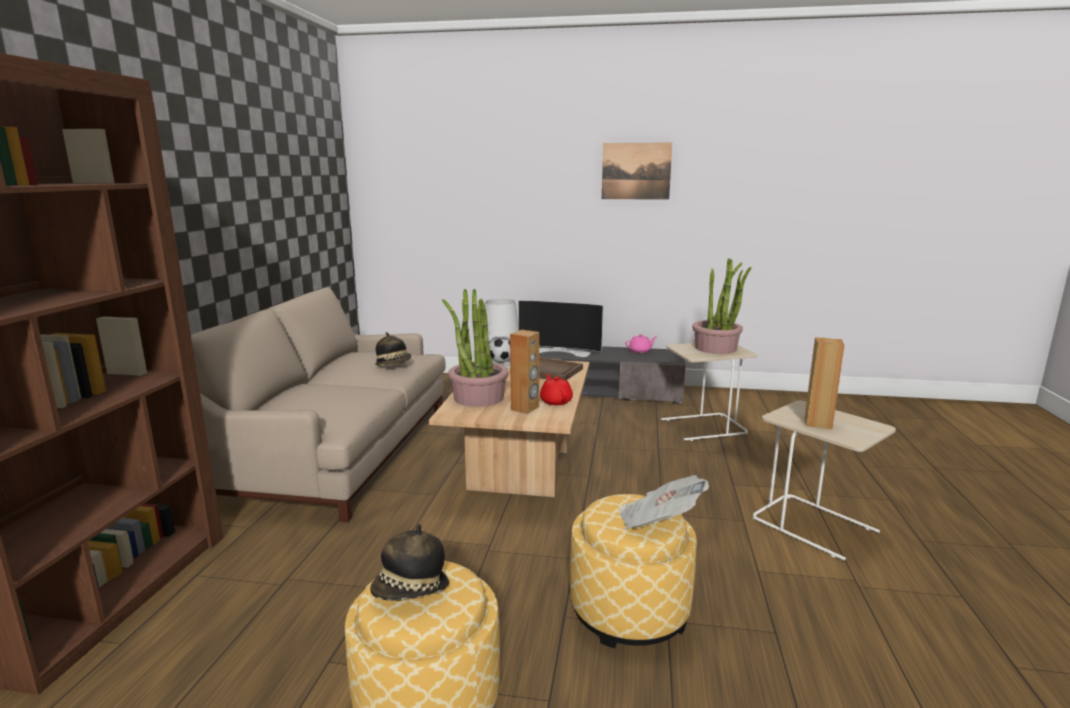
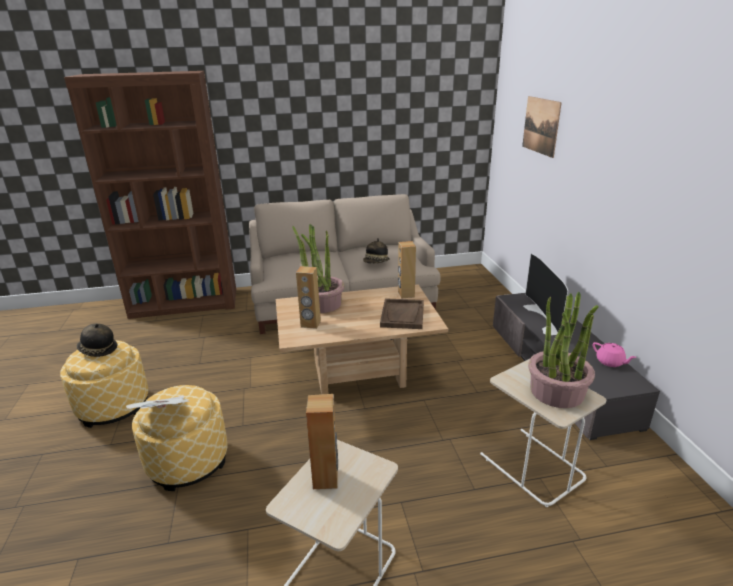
camera: 70 degrees right, 10 degrees up
(501, 363) = (406, 294): white table lamp -> brown speaker
(556, 401) = (332, 332): red teapot -> none
(636, 171) = (669, 142): picture -> picture (541, 126)

